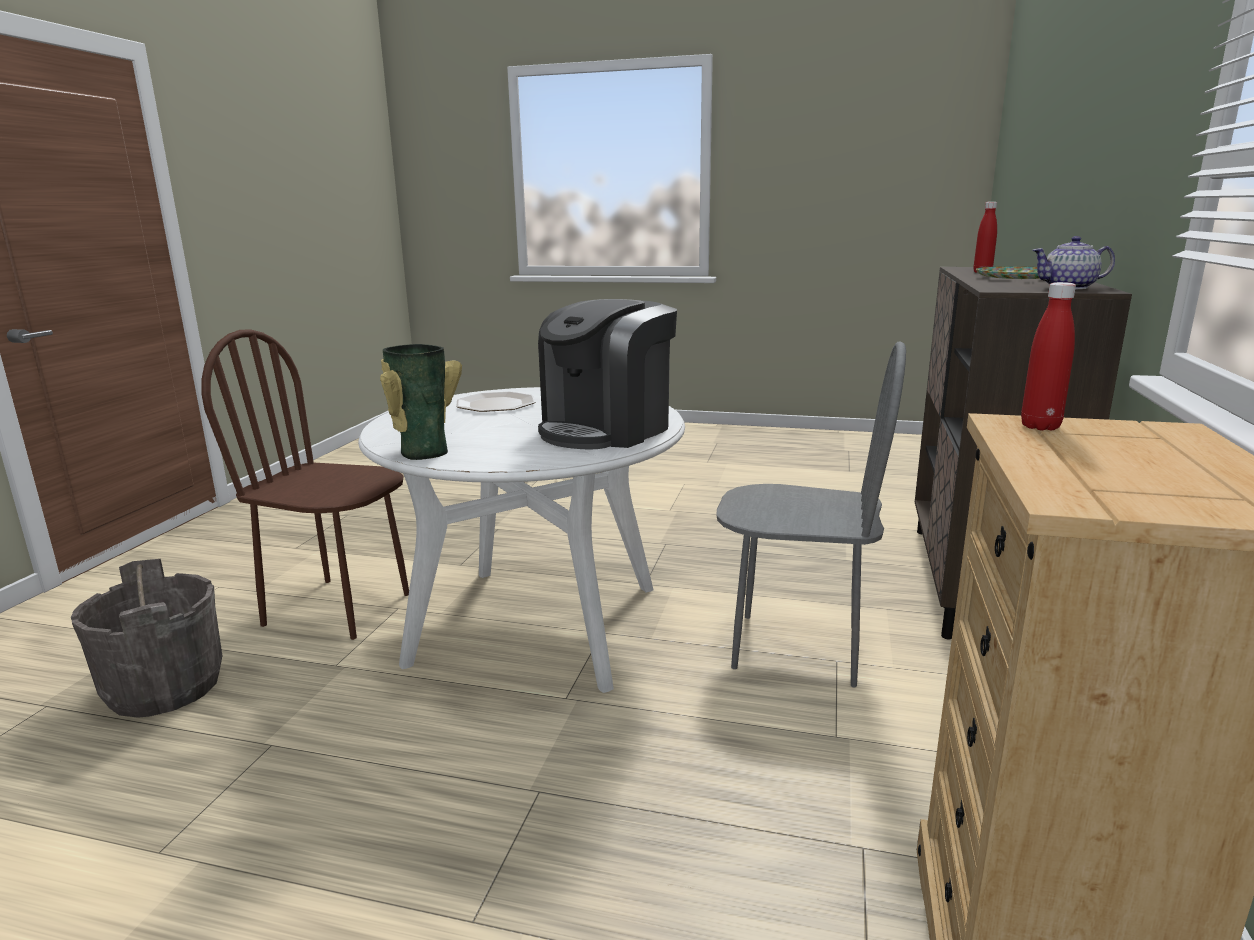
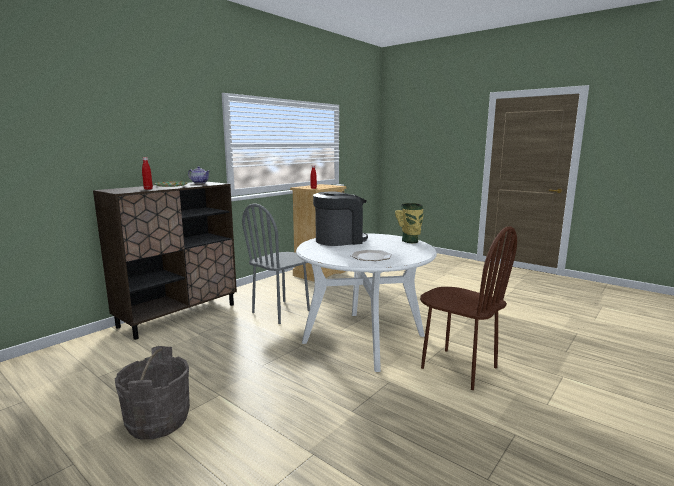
camera: 155 degrees left, 5 degrees down
(165, 687) = (519, 348): grey bucket -> grey bucket (157, 421)
(796, 648) = (281, 311): grey chair -> grey chair turned 90 degrees counterclockwise

